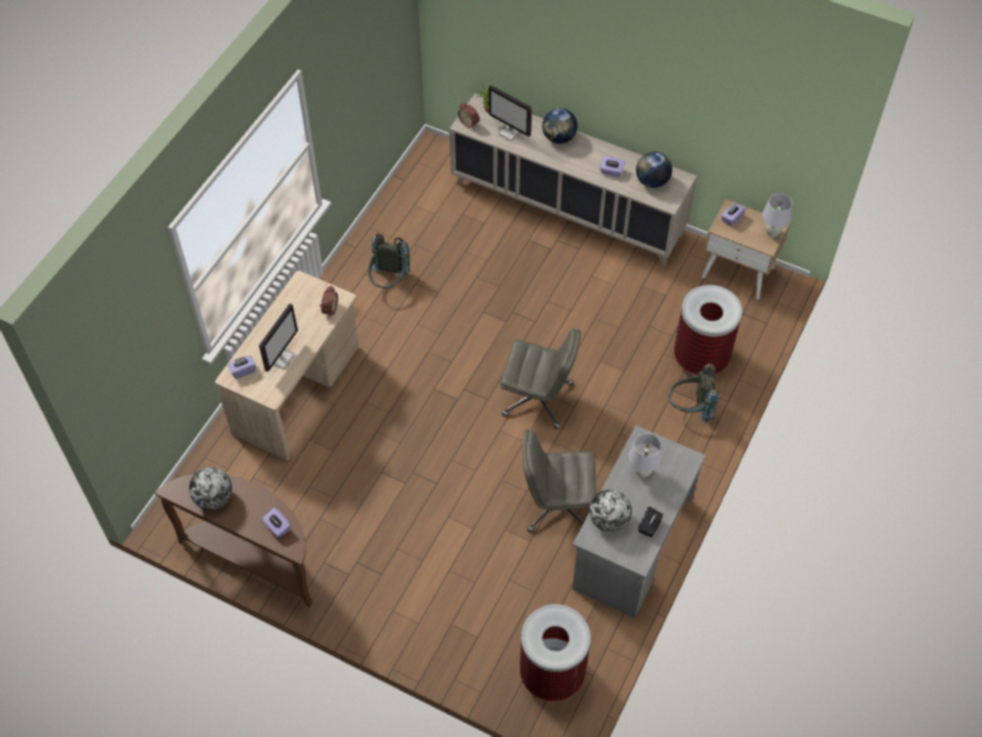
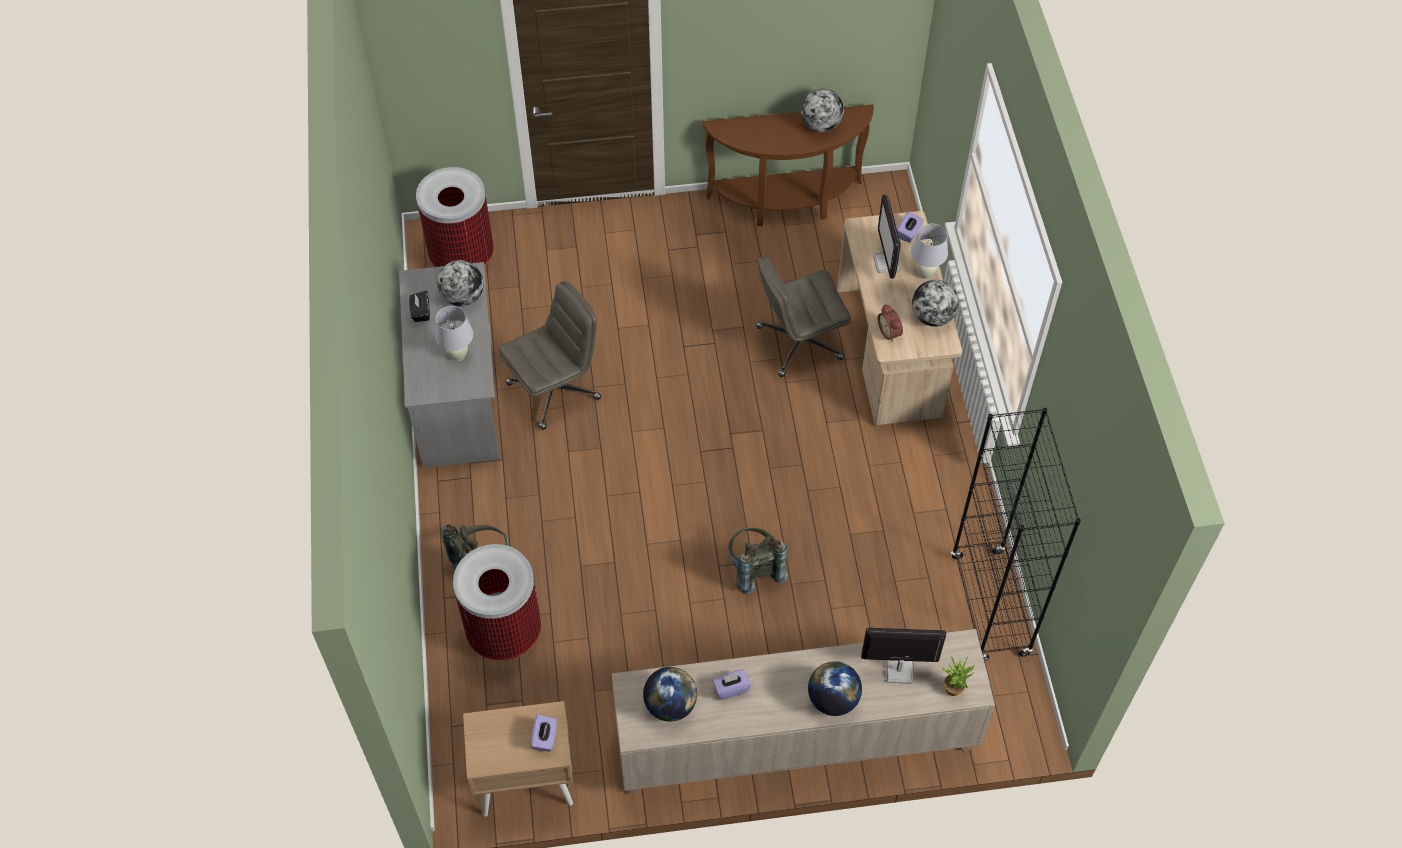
camera: 145 degrees right, 0 degrees up
(277, 527) = (746, 134): purple tissue box -> none
(291, 303) = (932, 317): none -> globe
(388, 282) = (912, 514): grey backpack -> grey backpack (753, 569)
(394, 211) = (989, 606): none -> black bookcase
(469, 122) = (959, 652): alarm clock -> none
(538, 399) = (649, 481): grey office chair -> grey office chair (798, 343)
(772, 233) = (481, 747): white table lamp -> white table lamp (925, 273)

